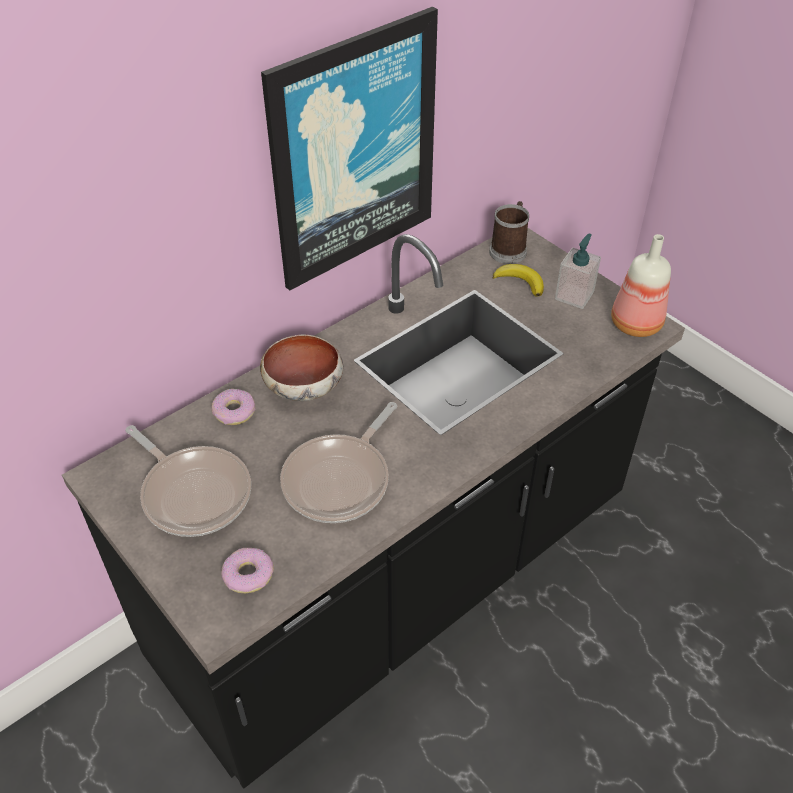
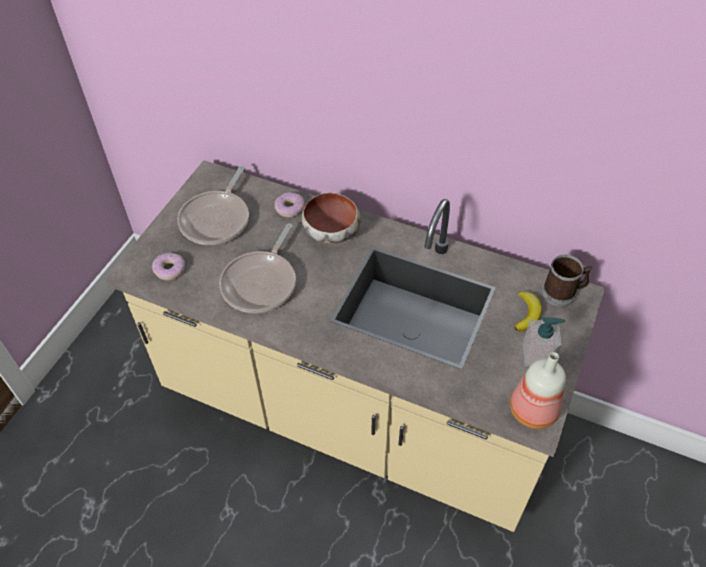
camera: 65 degrees right, 5 degrees up
(340, 480) = (261, 283): frying pan -> frying pan turned 75 degrees counterclockwise
(353, 151) = (446, 118): picture -> none
(396, 580) = (354, 410): black counter -> beige counter

